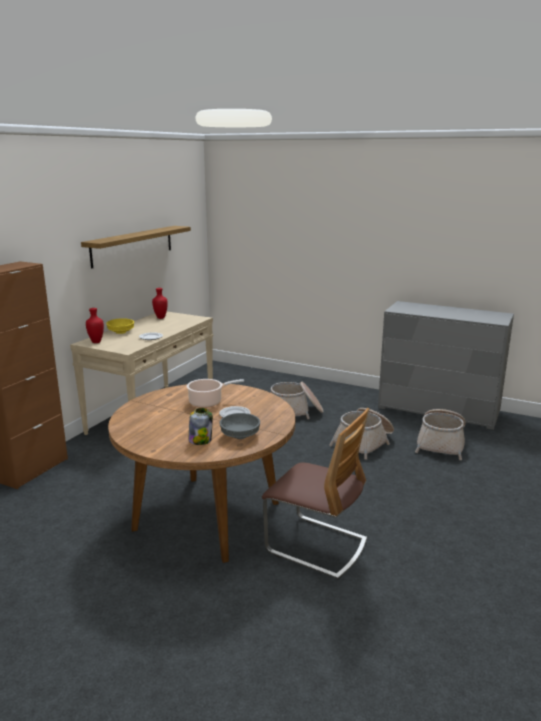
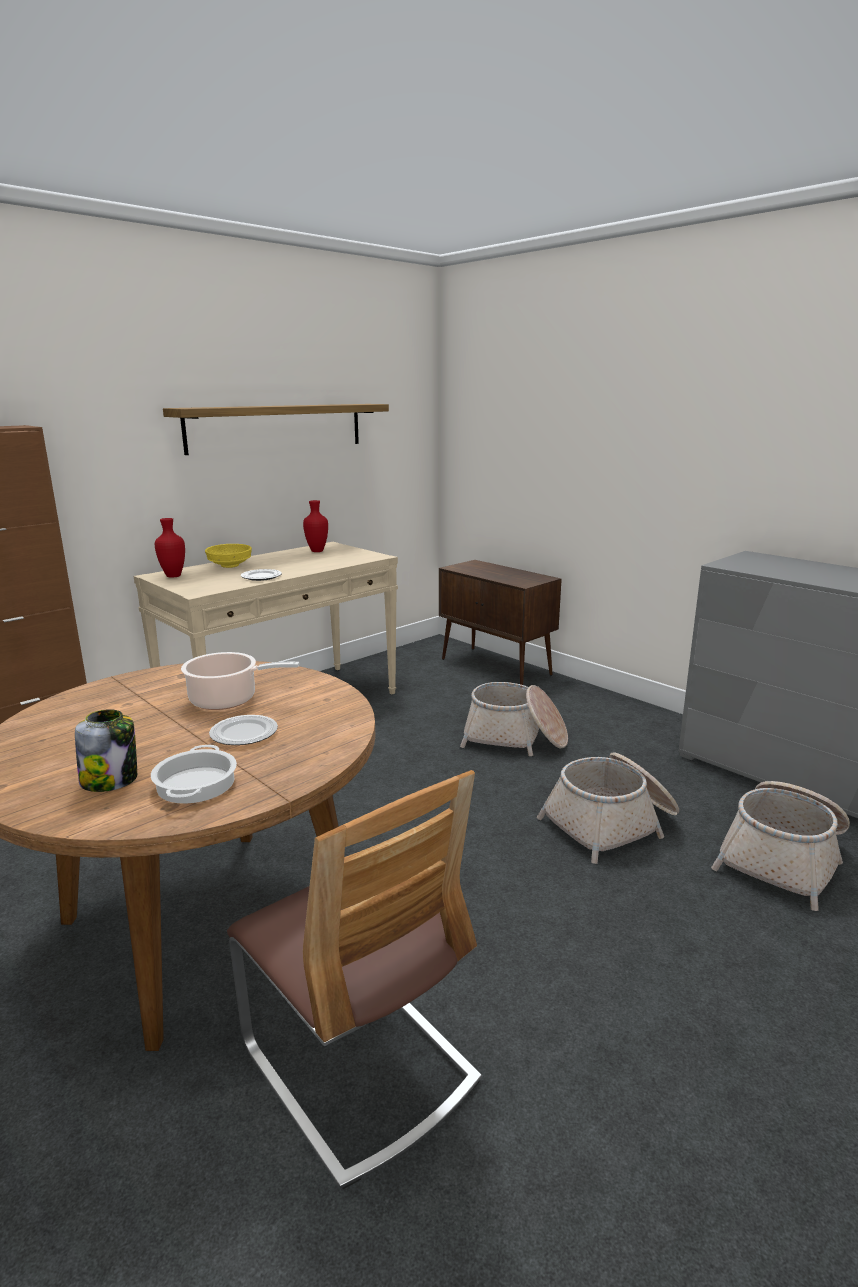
camera: 20 degrees right, 0 degrees up
(239, 435) = (195, 783): grey bowl -> cooking pot
(259, 376) = (496, 667): none -> brown cabinet

